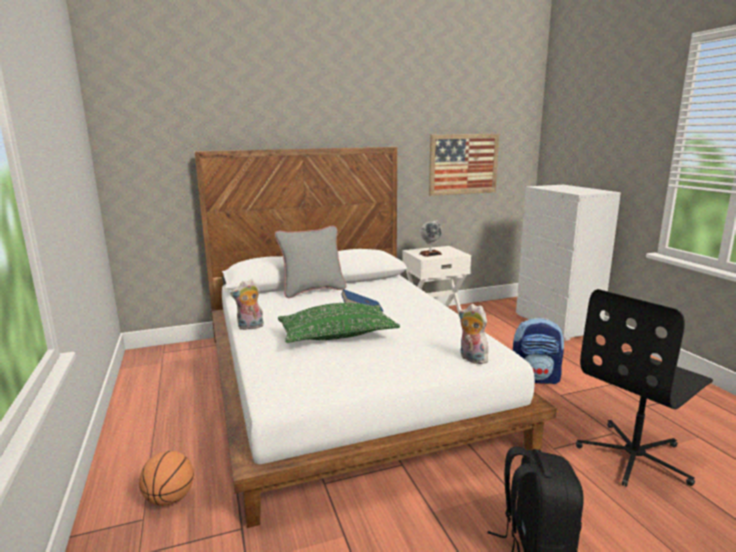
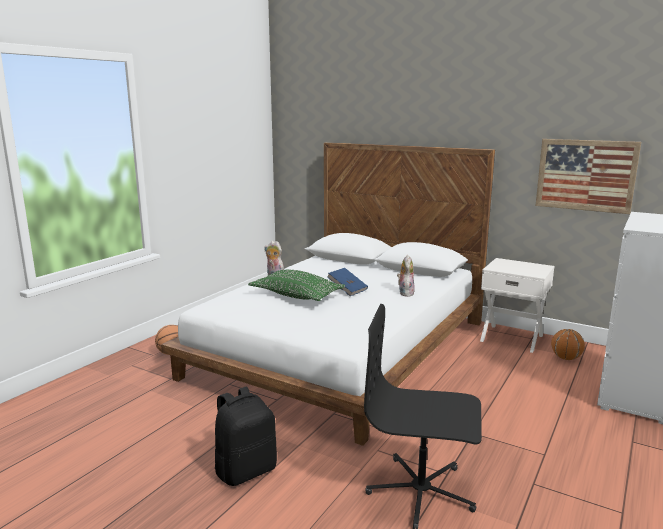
camera: 50 degrees right, 0 degrees up
(312, 291) = (362, 268): grey pillow -> none
(430, 254) = (507, 267): globe -> none
(471, 359) = (328, 338): plush toy -> plush toy (405, 293)
(487, 318) = (565, 358): none -> basketball
(535, 378) = (483, 413): backpack -> none

